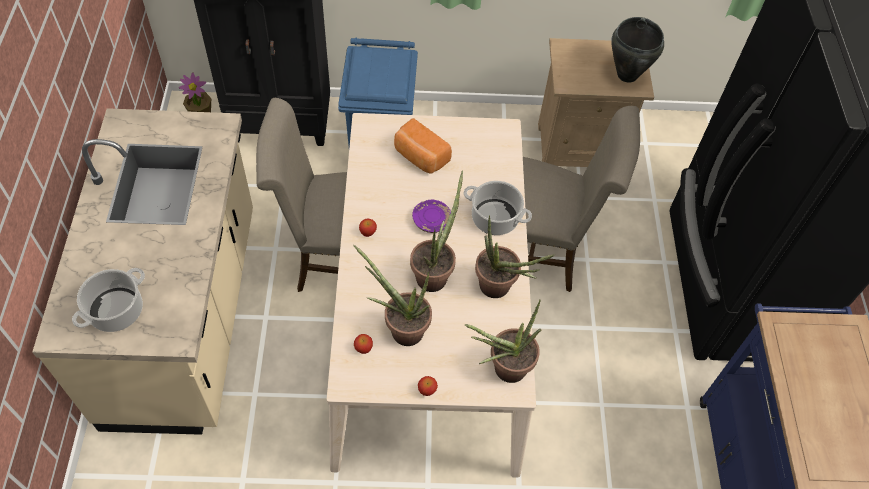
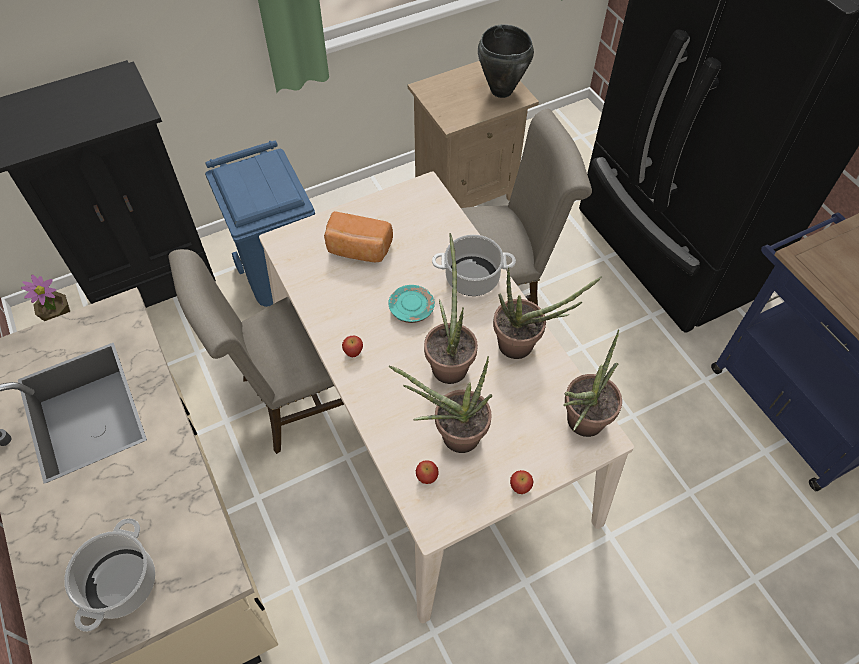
camera: 25 degrees left, 0 degrees up
(431, 220) = (411, 309): purple plate -> turquoise plate

